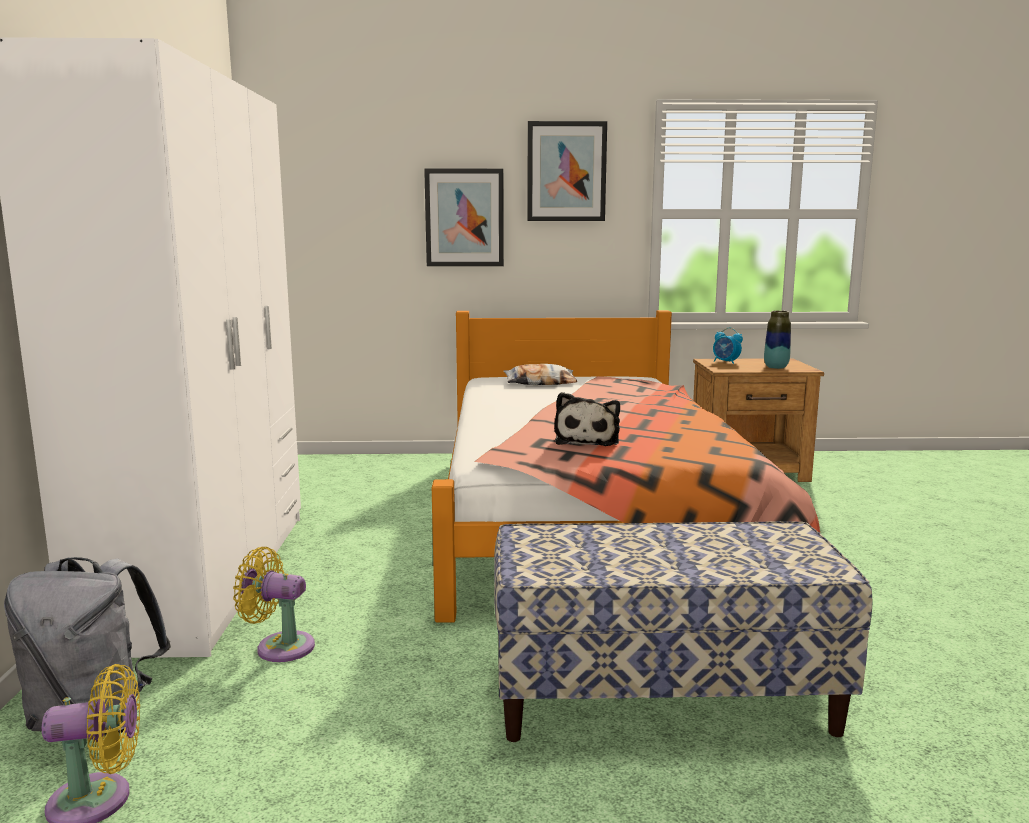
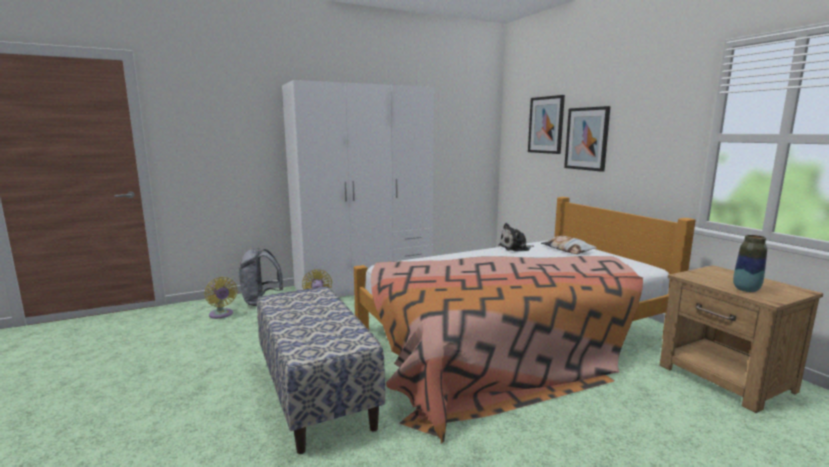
camera: 65 degrees right, 0 degrees up
(566, 172) = (649, 106): picture -> picture (546, 125)
(587, 440) = (436, 273): plush toy -> plush toy (515, 248)
(726, 362) = (723, 274): alarm clock -> none

